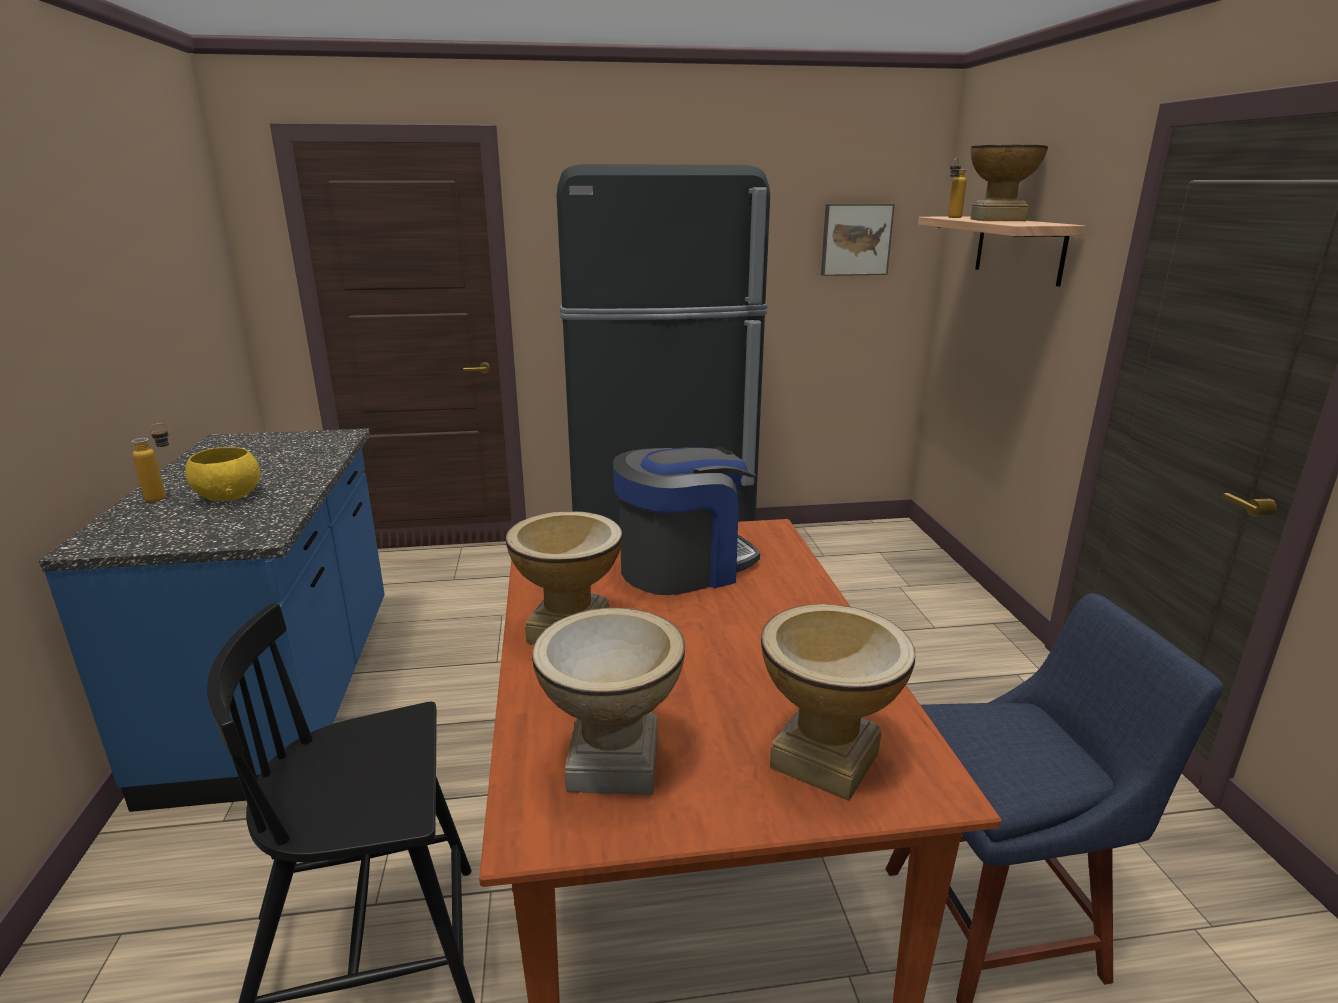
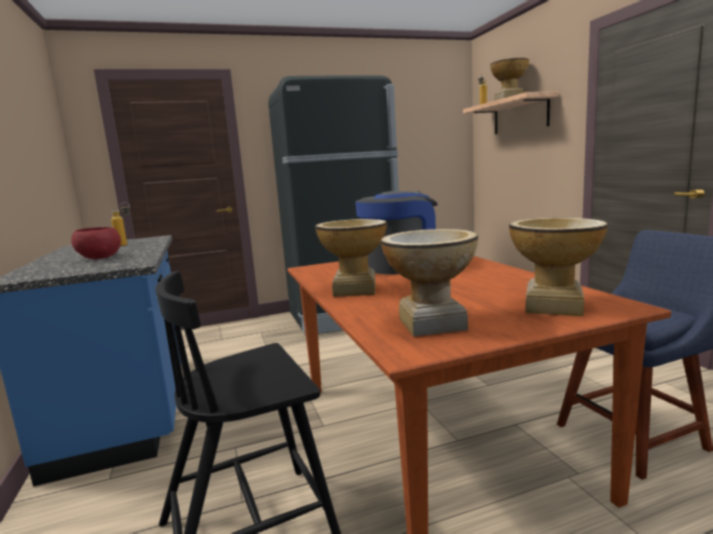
camera: 10 degrees left, 10 degrees down
(165, 497) = (53, 262): bottle -> bottle (126, 244)
(228, 496) = (99, 258): yellow bowl -> red bowl
(855, 239) = (428, 127): picture -> none

